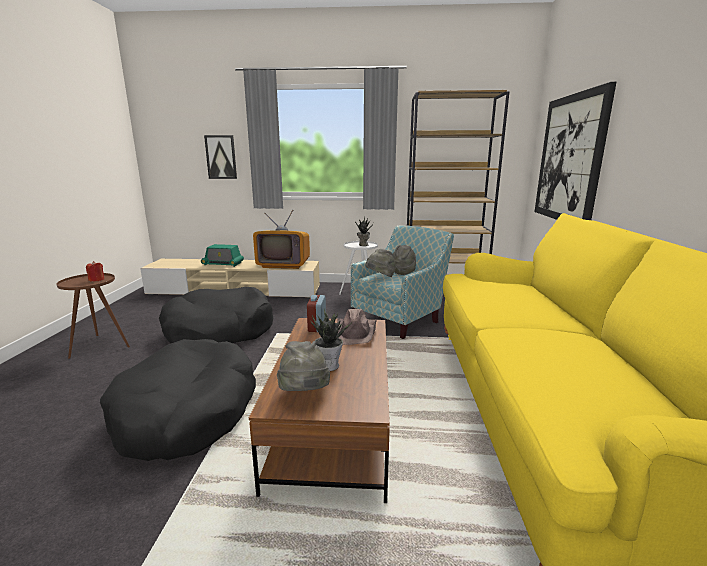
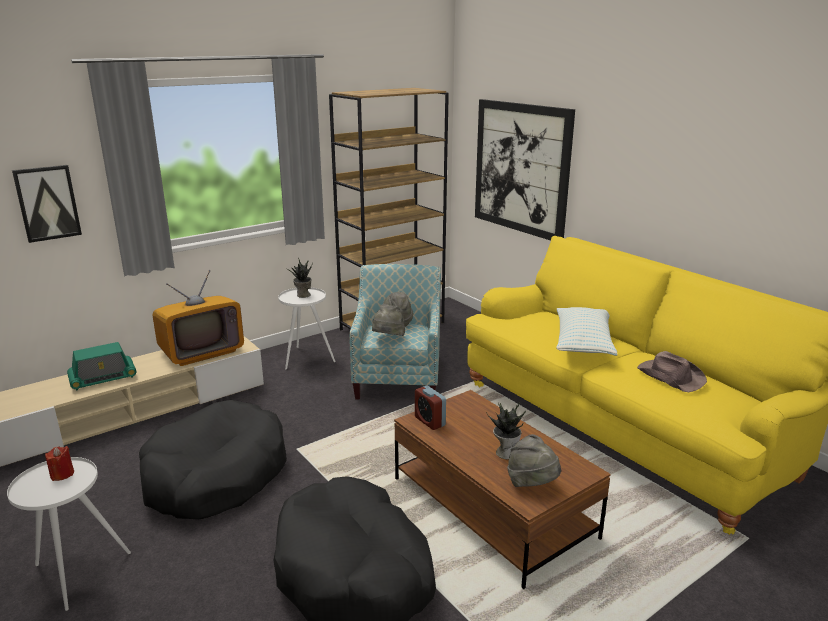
camera: 40 degrees left, 5 degrees up
(100, 345) = (76, 572): brown side table -> white side table
(356, 332) = (471, 412): brown hat -> brown hat (670, 376)
(515, 307) = (583, 343): none -> pillow

